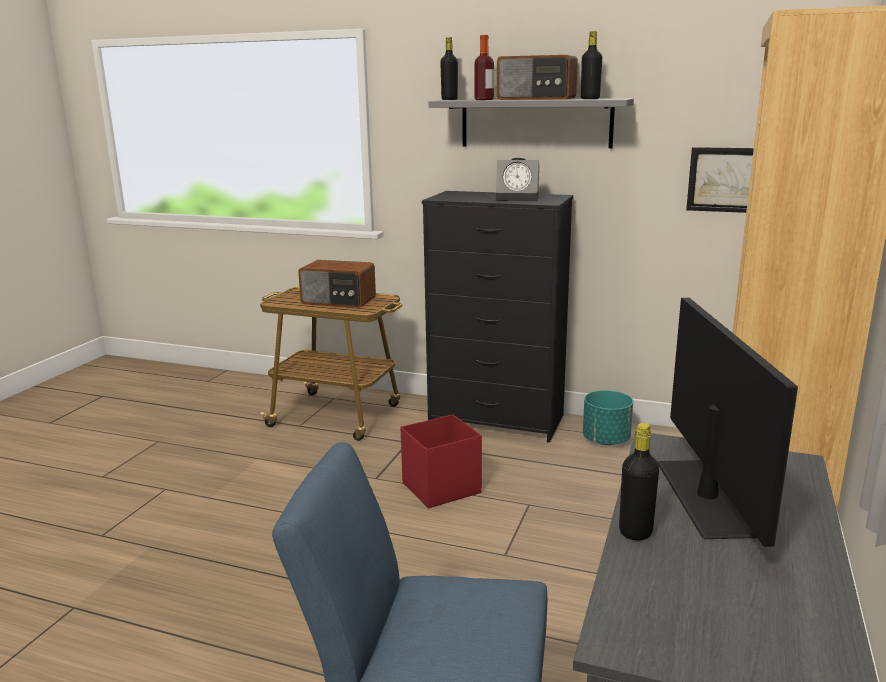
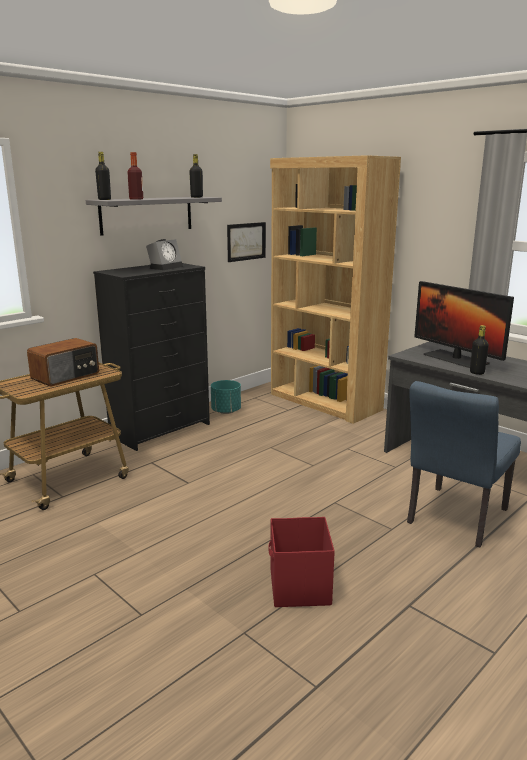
camera: 65 degrees left, 0 degrees up
(440, 488) = (225, 466): red storage box -> red storage box (299, 588)
(536, 99) = (161, 198): radio -> none
(710, 497) = (455, 359): monitor -> monitor turned 150 degrees counterclockwise

